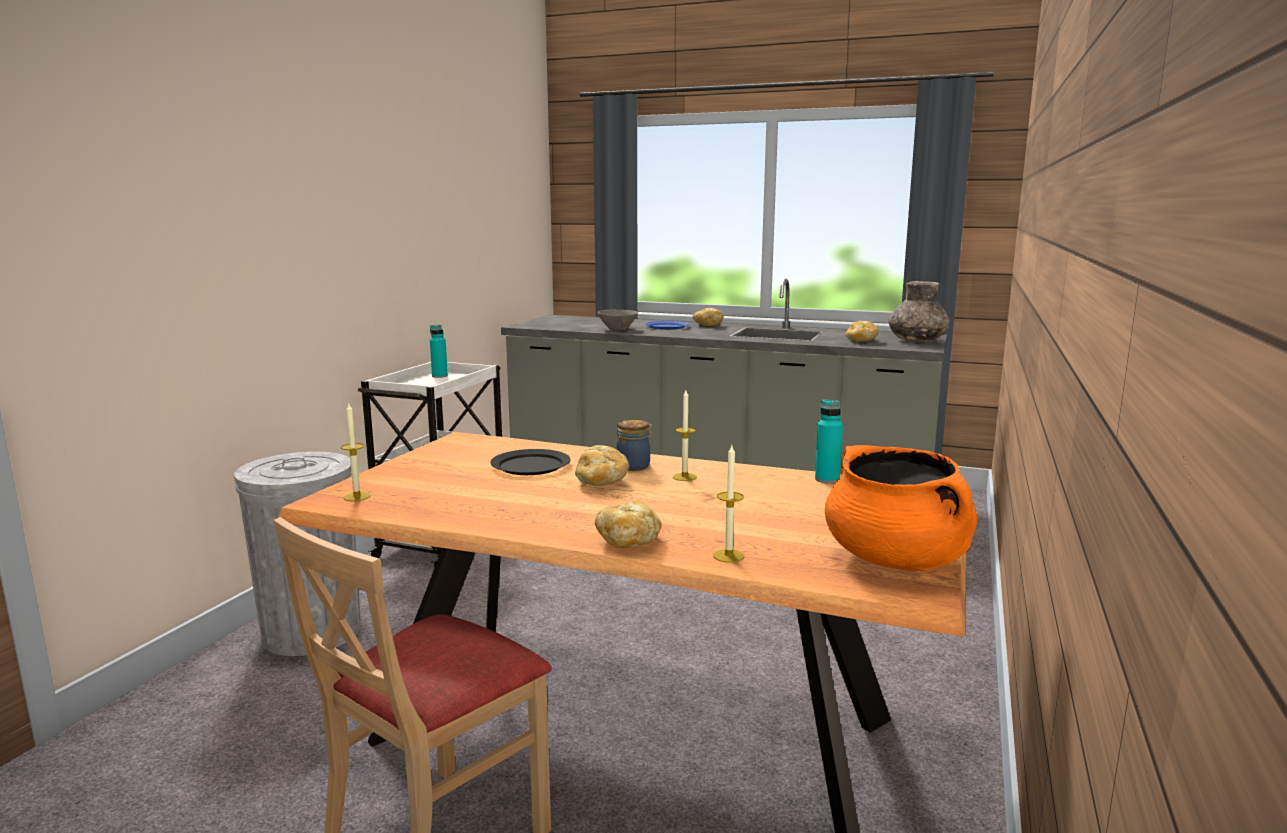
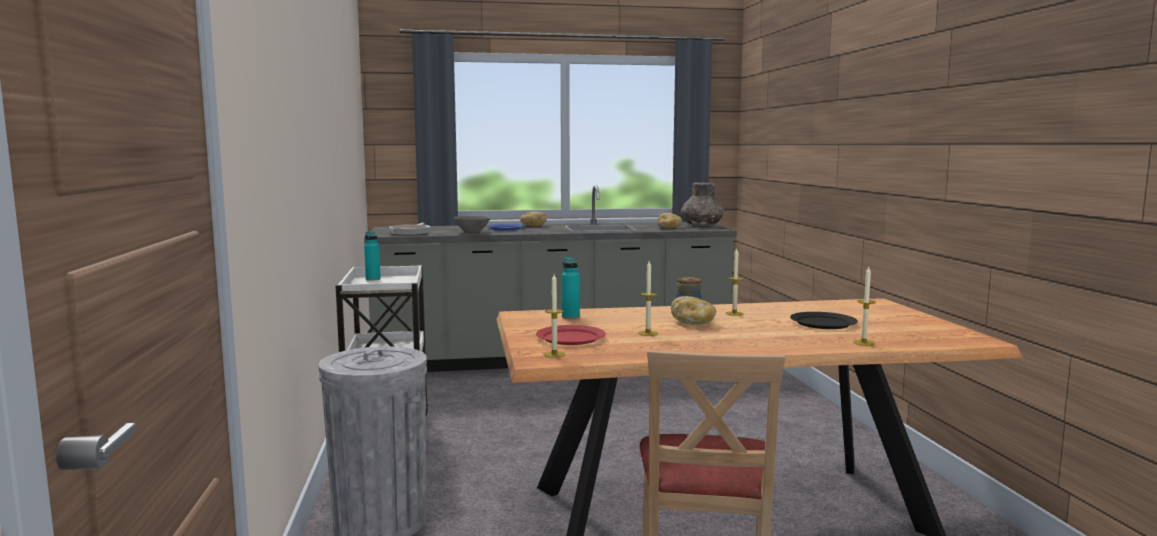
camera: 30 degrees left, 5 degrees down
(426, 478) = (570, 338): none -> red plate
(514, 487) = (648, 333): none -> candle
(531, 466) = (621, 321): black plate -> black plate (823, 323)
(558, 325) = (411, 232): none -> frying pan
(628, 541) = (795, 346): bread -> none
(827, 479) = (813, 304): turquoise bottle -> turquoise bottle (570, 317)
(896, 560) = (939, 331): orange cooking pot -> none

